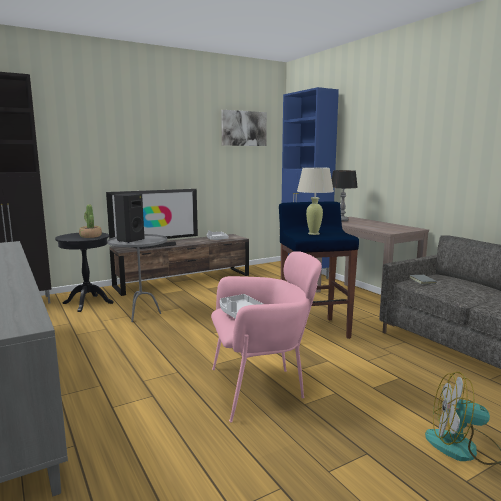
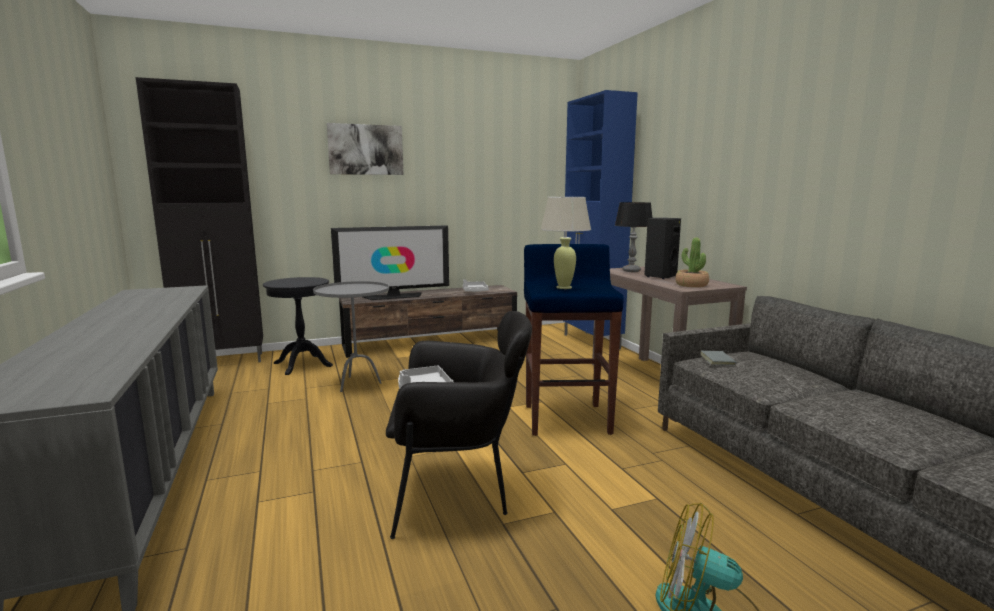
camera: 10 degrees right, 0 degrees up
(90, 236) = (305, 282): potted plant -> potted plant (691, 285)
(130, 240) = (343, 289): black speaker -> black speaker (659, 276)
(243, 128) = (518, 148): picture -> picture (365, 149)
(262, 387) = (458, 494): pink armchair -> black armchair

